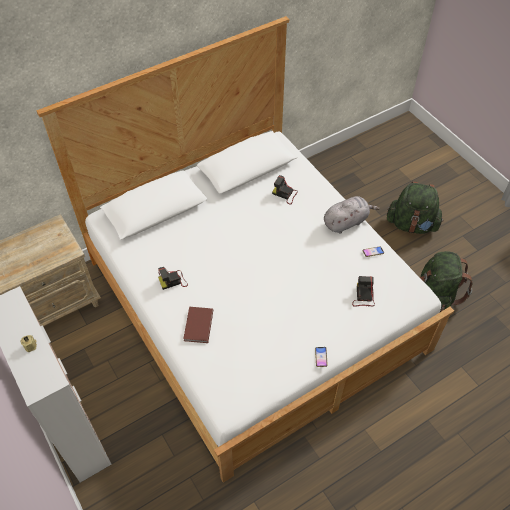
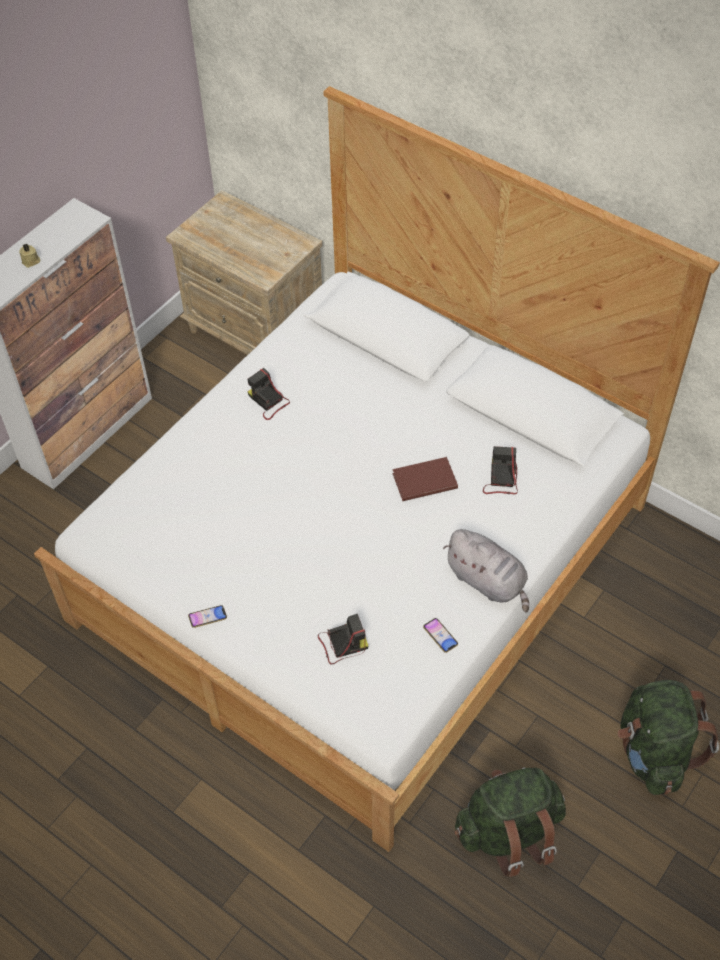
camera: 70 degrees right, 0 degrees up
(197, 326) = (204, 454): brown book -> brown book (423, 480)

